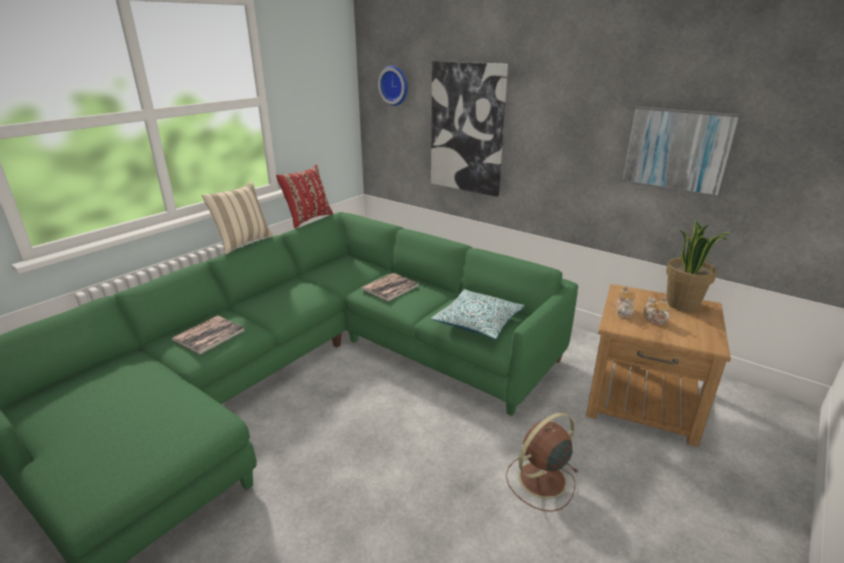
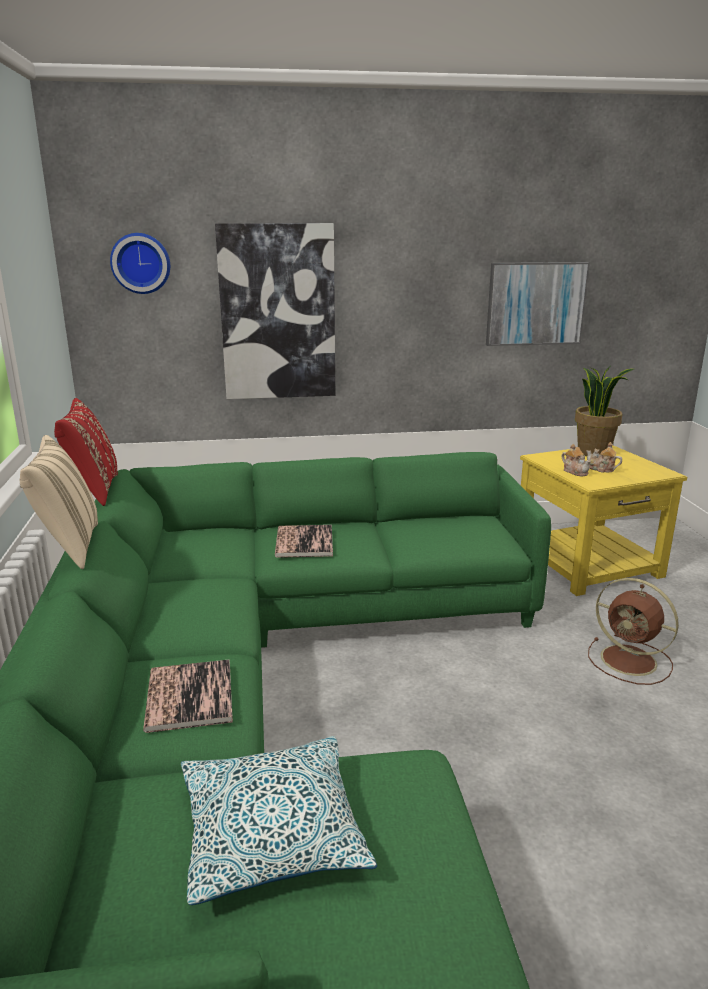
camera: 45 degrees left, 5 degrees down
(478, 322) = (455, 536): pillow -> pillow (272, 832)
(540, 480) = (631, 661): brown fan -> brown fan turned 60 degrees counterclockwise
(642, 400) = (587, 563): brown side table -> yellow side table

